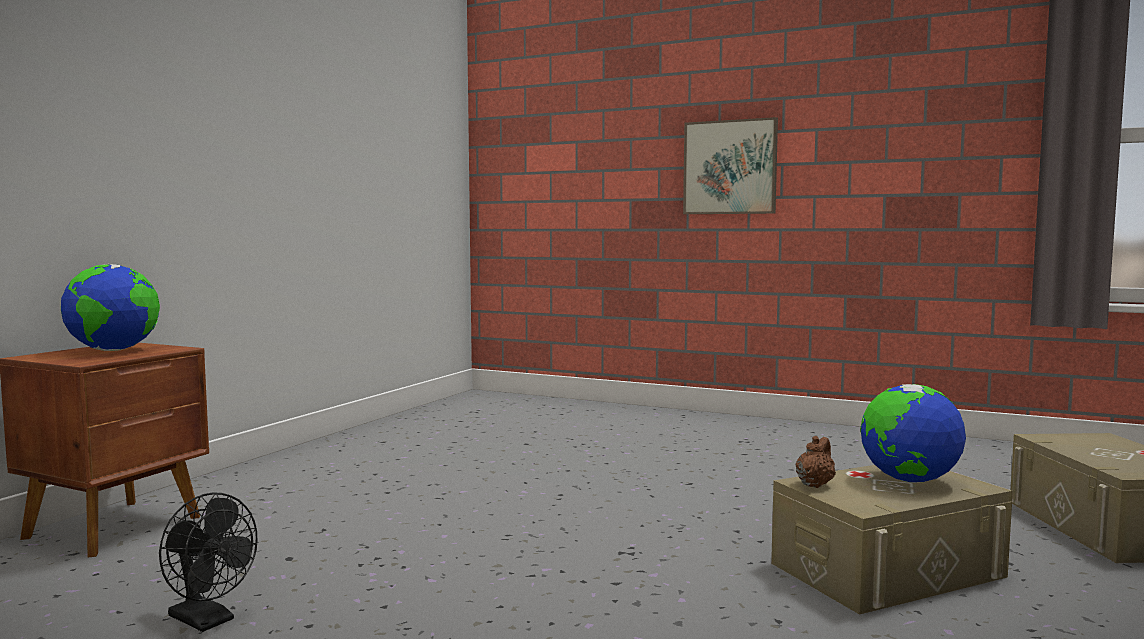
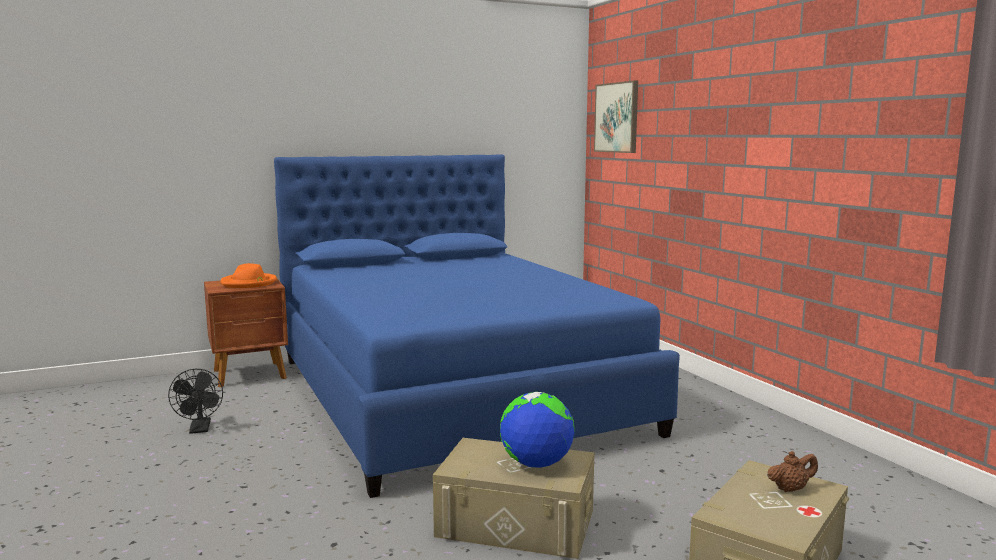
camera: 40 degrees right, 5 degrees up
(114, 350) = (249, 283): globe -> orange hat
(500, 477) = (453, 394): none -> blue bed
(730, 167) = (730, 167): picture -> picture (617, 117)
(815, 484) = (474, 447): brown teapot -> brown teapot (790, 489)

